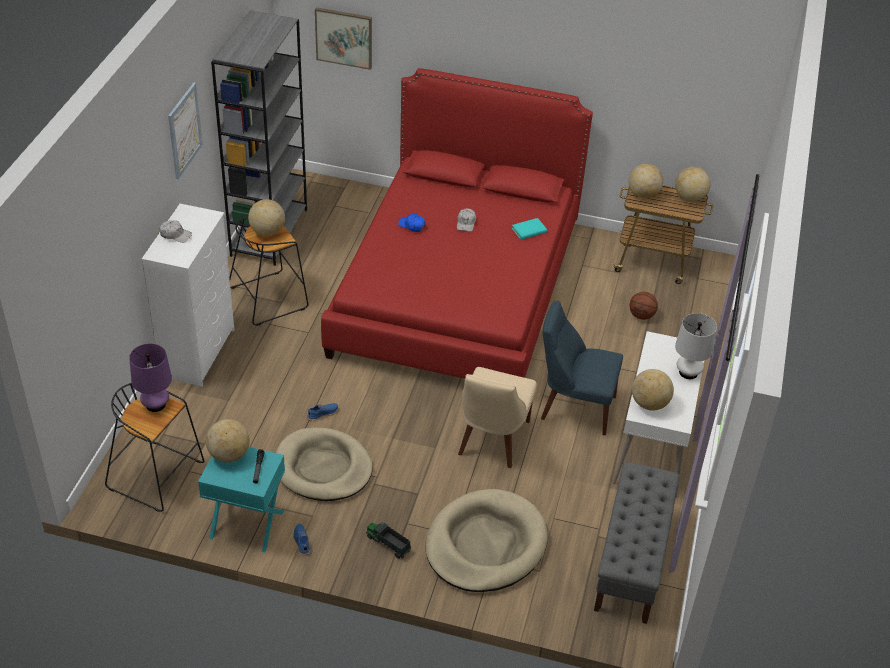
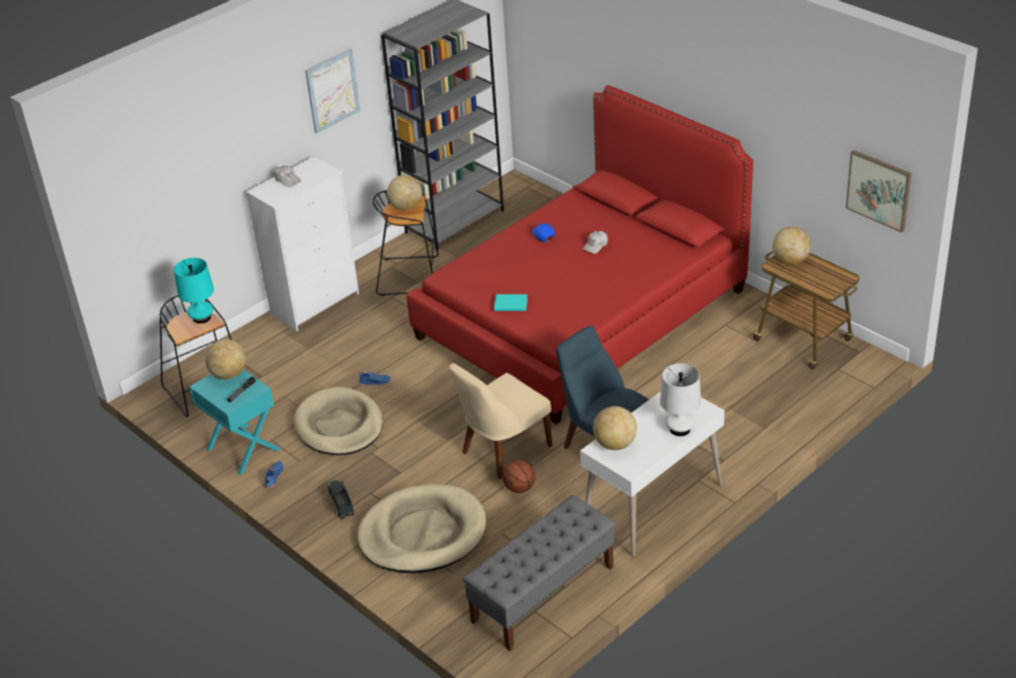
camera: 35 degrees right, 5 degrees down
(155, 404) = (201, 318): purple table lamp -> turquoise table lamp
(344, 37) = (555, 44): picture -> picture (879, 190)
(529, 230) = (651, 267): turquoise book -> turquoise book (511, 305)
(642, 315) = (746, 387): basketball -> basketball (520, 488)
(689, 197) = (837, 275): globe -> none

